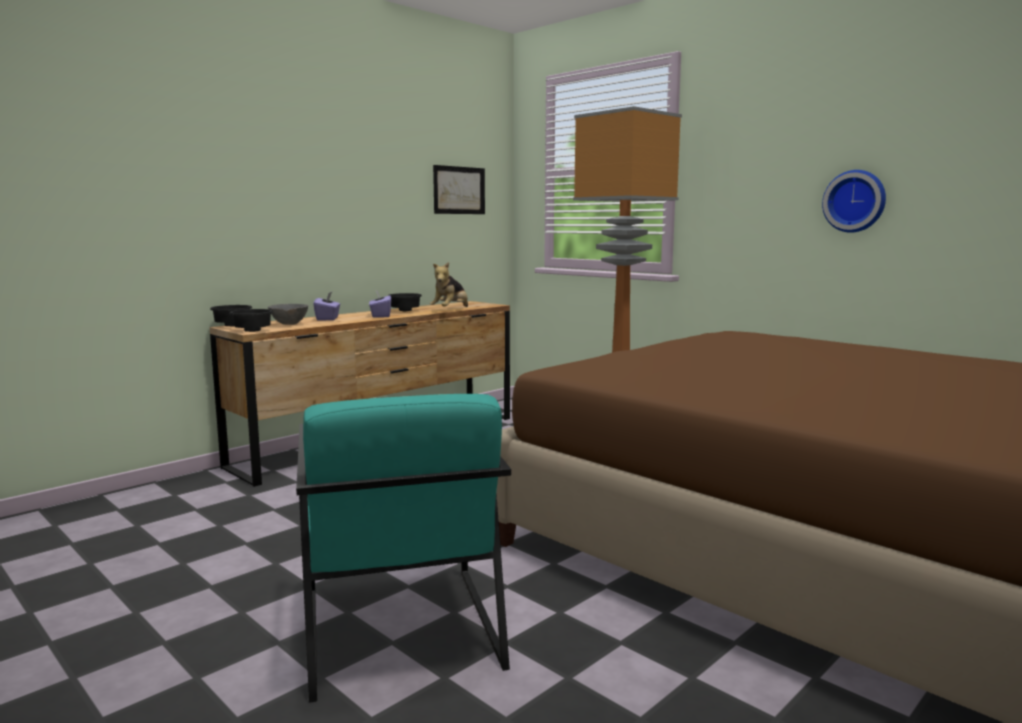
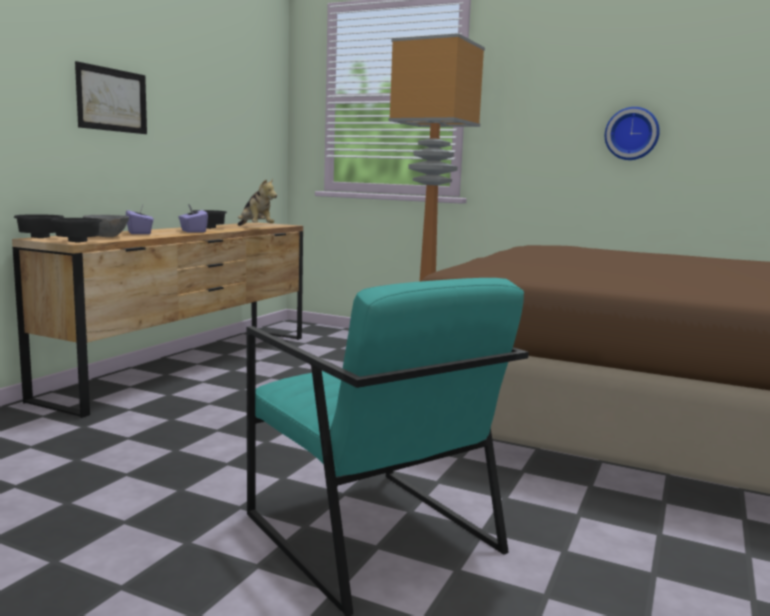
camera: 20 degrees left, 0 degrees up
(450, 310) = (255, 228): plush toy -> plush toy turned 45 degrees counterclockwise
(459, 190) = (245, 109): picture -> picture (112, 100)

